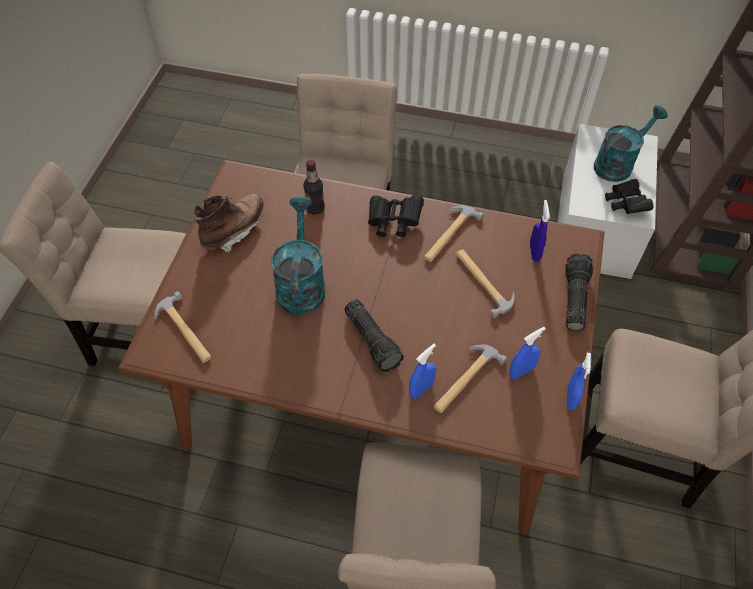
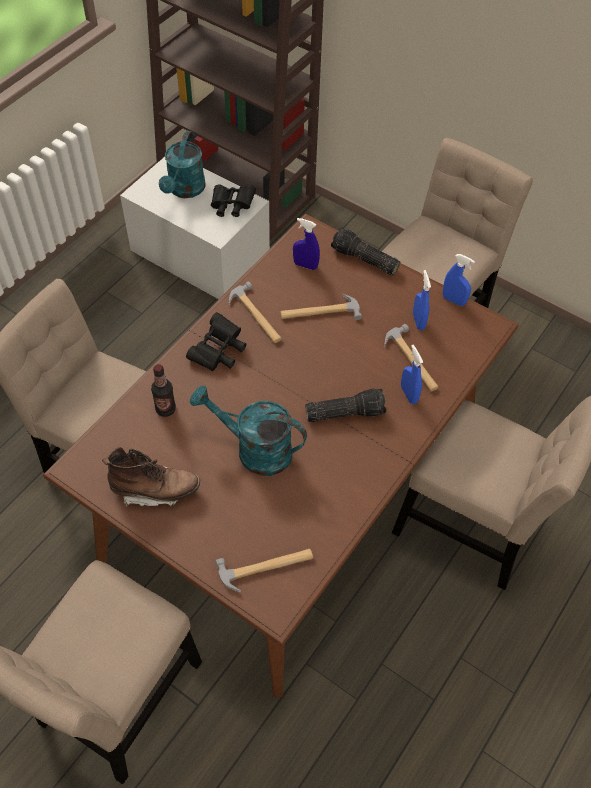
camera: 70 degrees left, 0 degrees up
(233, 230) = (155, 490): brown boot -> brown boot turned 120 degrees clockwise
(618, 163) = (185, 190): turquoise watering can -> turquoise watering can turned 150 degrees counterclockwise

